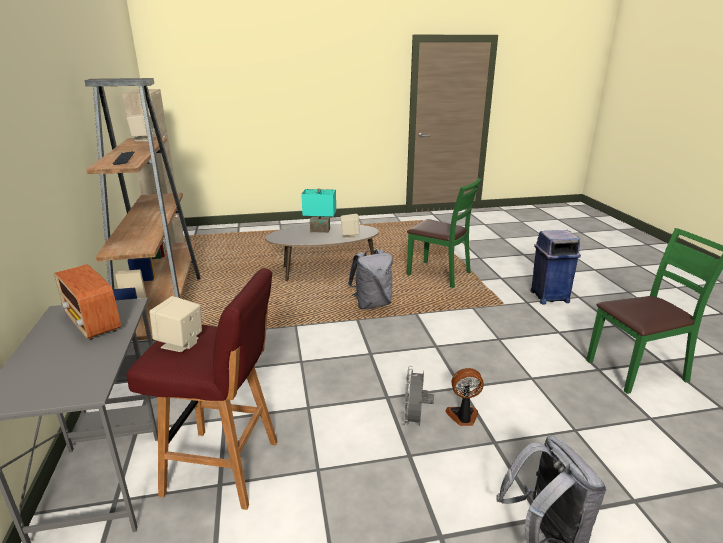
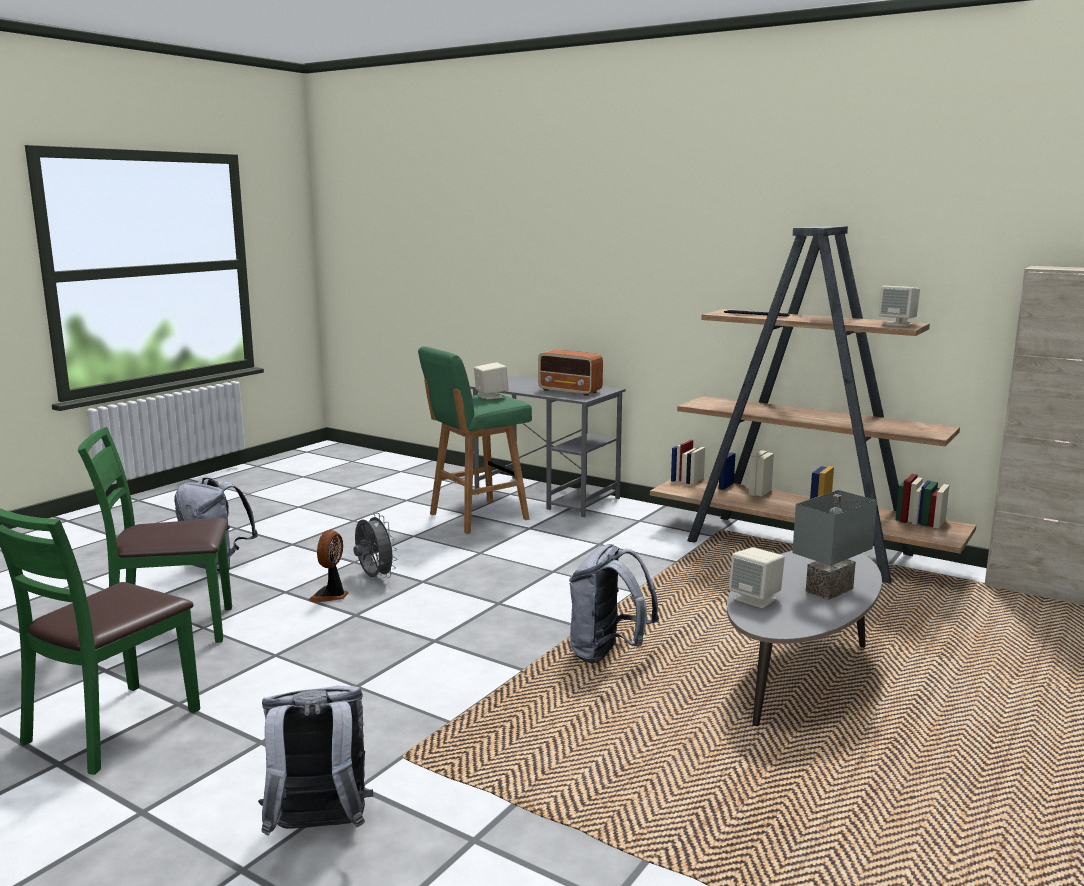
camera: 135 degrees right, 10 degrees down
(93, 323) = (570, 391): radio -> radio turned 150 degrees counterclockwise
(224, 468) = (476, 517): red stool -> green stool
(319, 230) = (827, 589): turquoise table lamp -> grey table lamp
(439, 274) = (612, 773): green chair -> green chair (170, 628)
(463, 417) = (330, 595): fan -> fan turned 150 degrees clockwise
(548, 297) = (318, 829): blue trash can -> grey backpack

